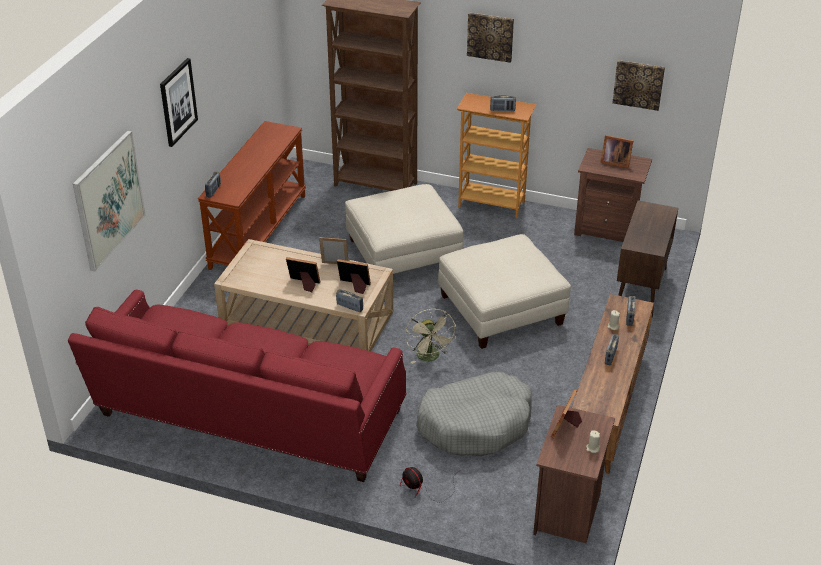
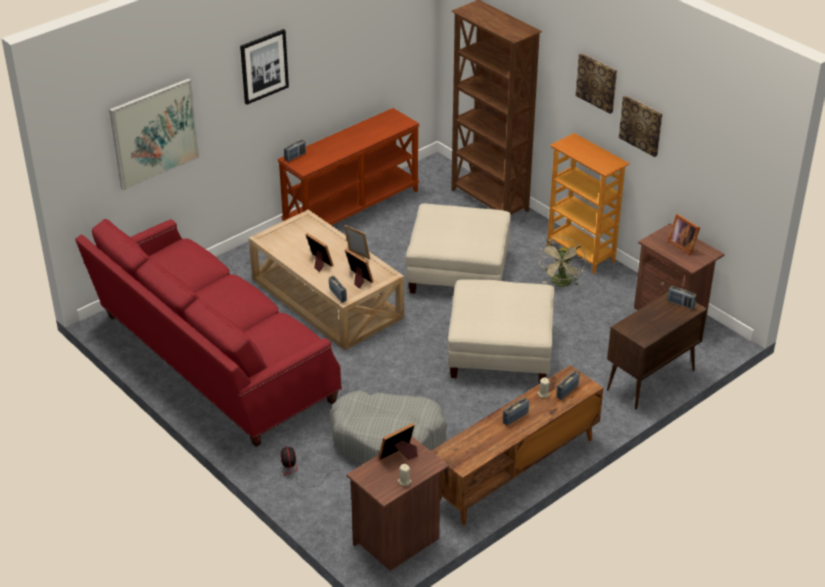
camera: 30 degrees right, 0 degrees up
(430, 357) = (400, 368): beige fan -> beige fan (561, 284)
(502, 110) = (591, 159): radio -> radio (680, 304)
(638, 84) = (717, 171): picture -> picture (641, 125)

